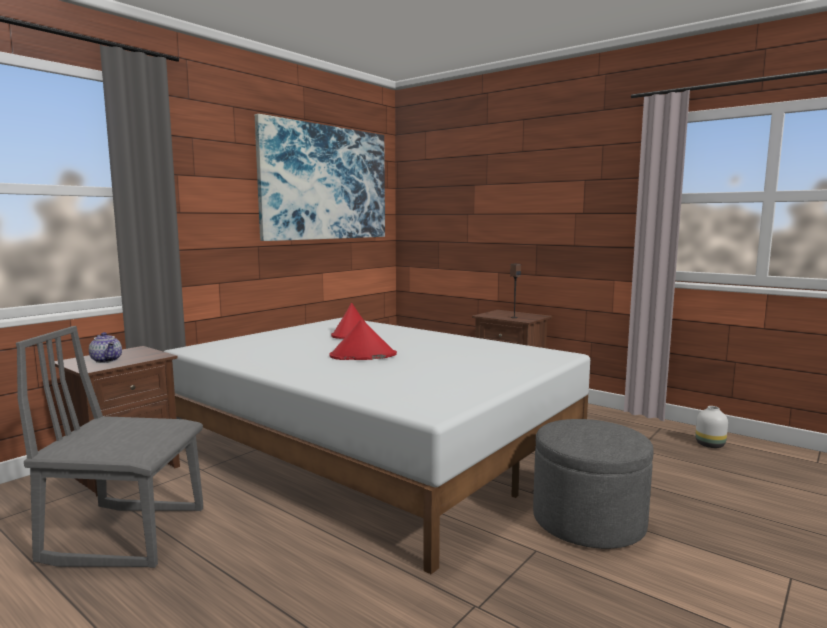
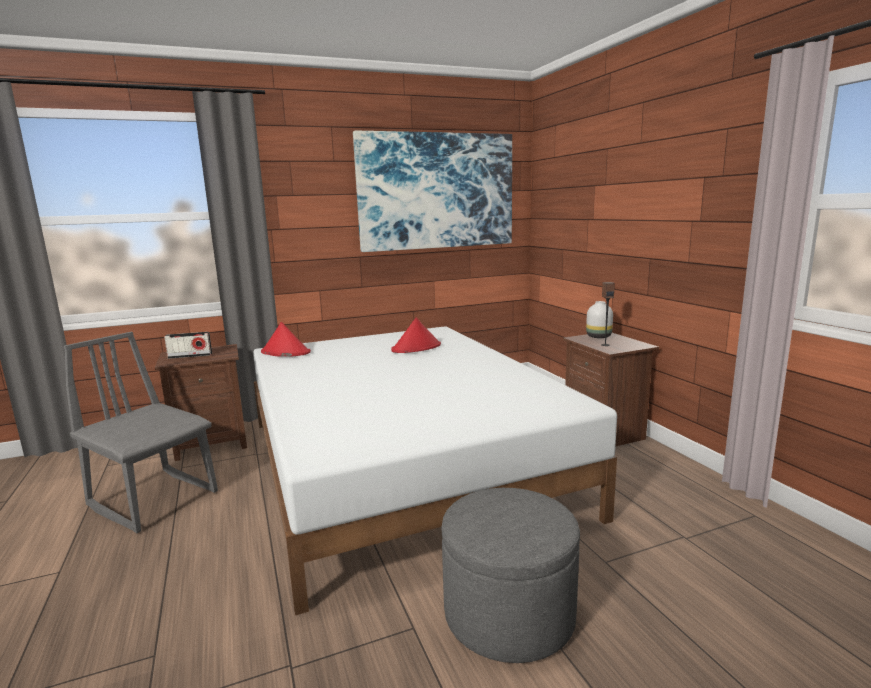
camera: 30 degrees right, 5 degrees up
(107, 360) = (190, 356): teapot -> radio
(362, 356) = (379, 376): red hat -> red hat (285, 352)
(710, 445) = (806, 559): white vase -> white vase (599, 337)

